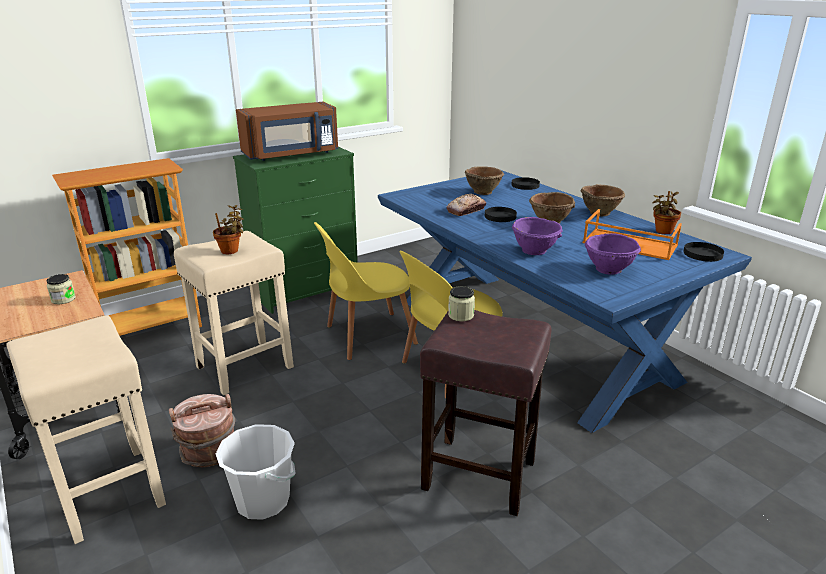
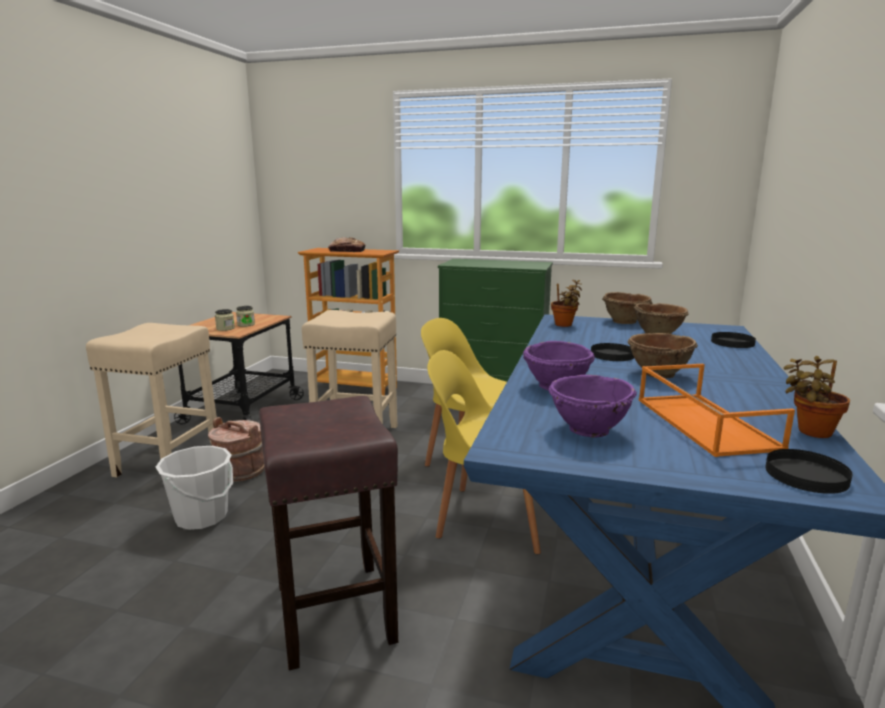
camera: 50 degrees right, 10 degrees down
(231, 251) = (348, 319): potted plant -> potted plant (564, 325)
(291, 154) = (494, 263): brown microwave -> none
(461, 315) = (345, 401): jar -> jar (225, 328)
(466, 210) = (591, 342): bread -> bread (347, 251)
(600, 212) = (763, 387): brown bowl -> brown bowl (625, 321)

